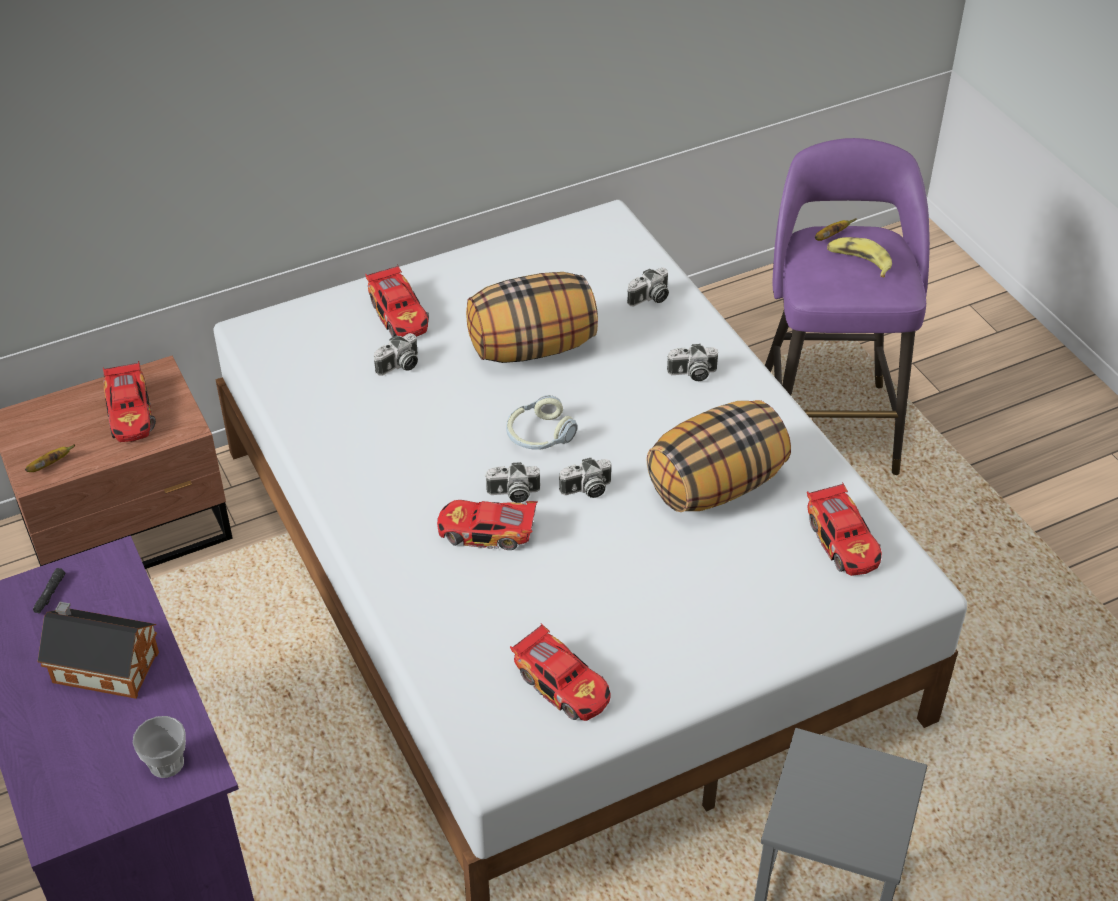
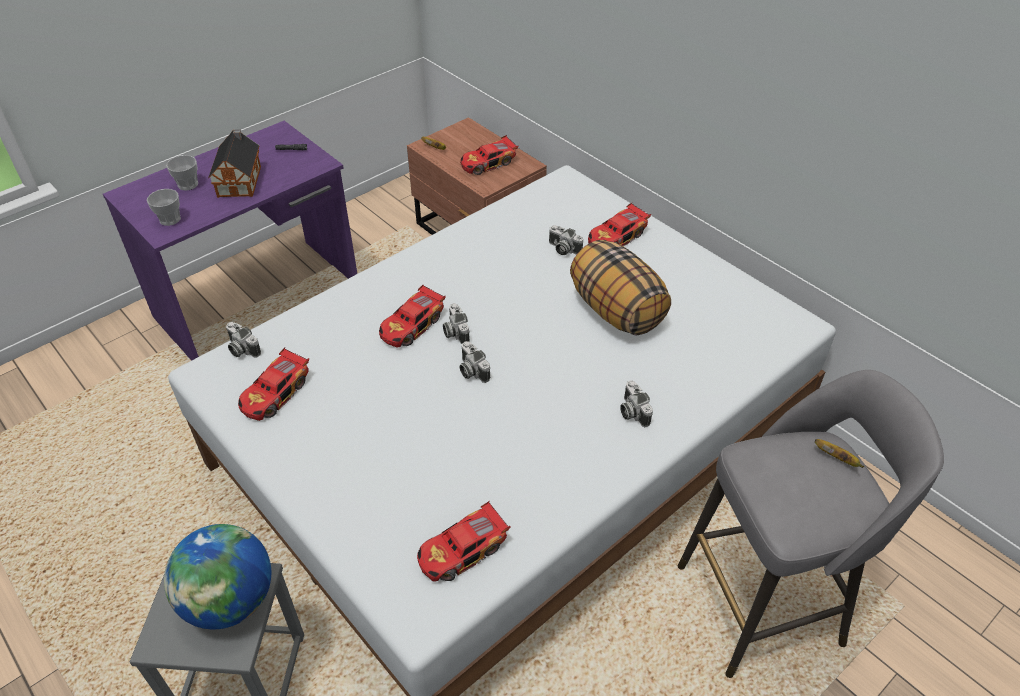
camera: 75 degrees right, 0 degrees up
(75, 738) = (188, 184): none -> cup
(486, 532) = (412, 326): toy car -> toy car turned 135 degrees counterclockwise
(539, 435) = (520, 333): headphones -> none
(650, 298) = (713, 368): camera -> camera (241, 349)
(715, 485) = (503, 449): pillow -> none
(826, 424) = (764, 604): purple stool -> grey stool
(838, 778) = (230, 601): none -> globe
(859, 261) = (811, 487): banana -> none

